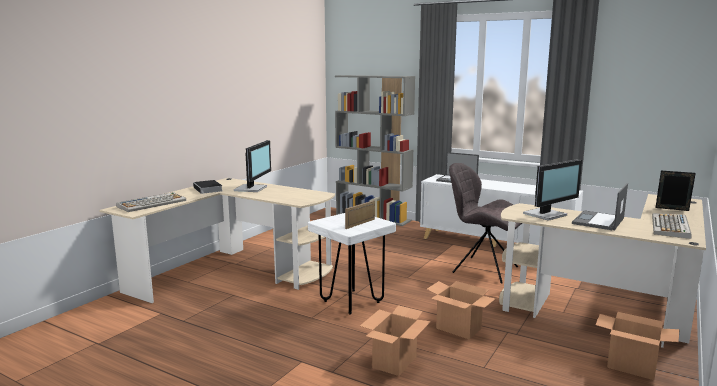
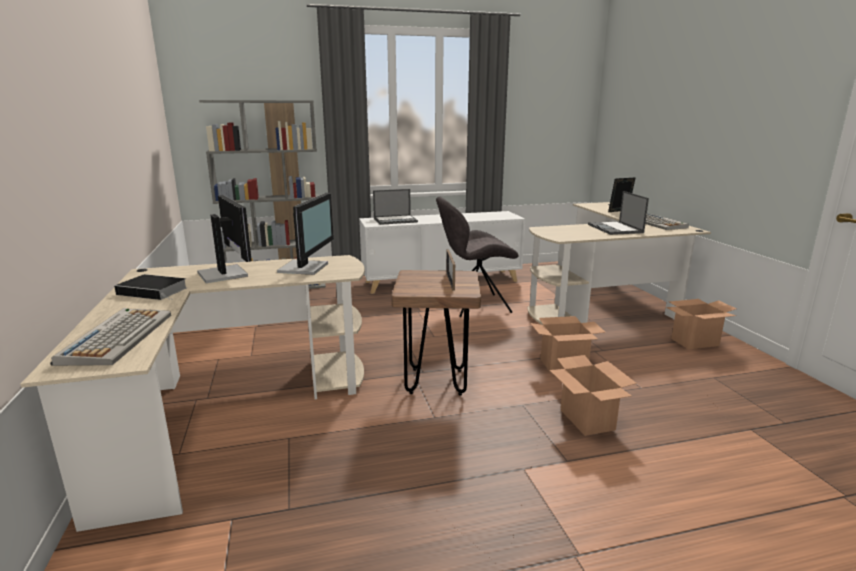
camera: 45 degrees left, 5 degrees up
(351, 302) = (436, 381): white stool -> brown stool
(546, 215) = (575, 231): monitor -> monitor (305, 268)

